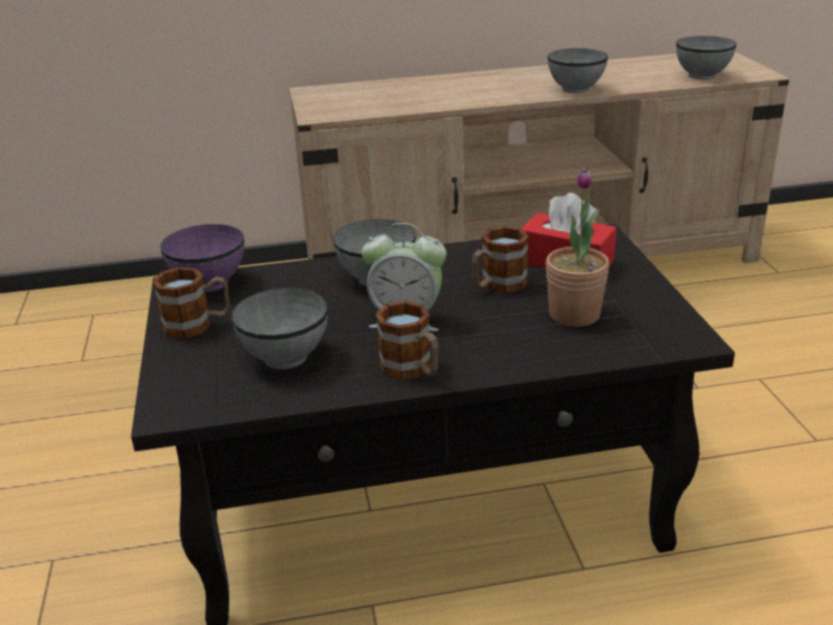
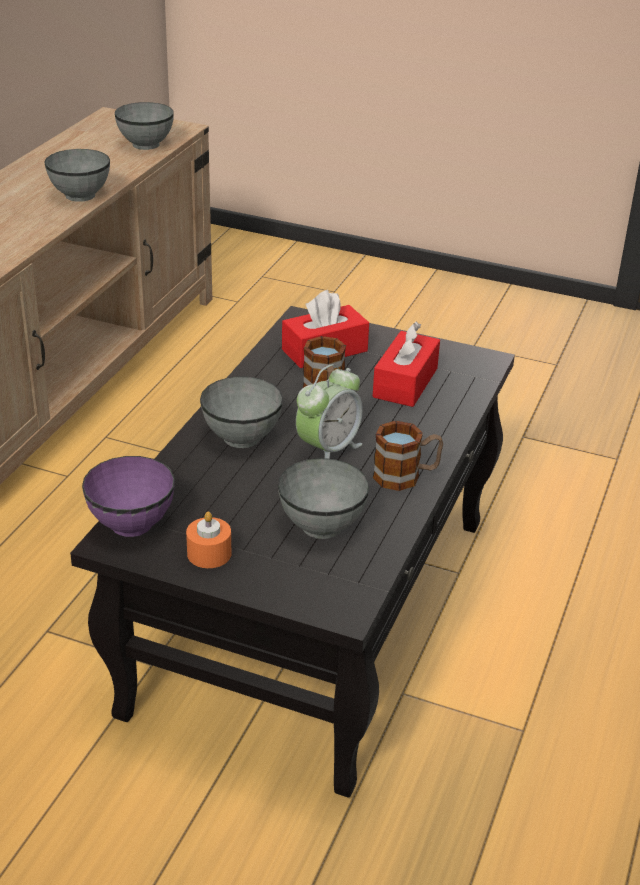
camera: 60 degrees left, 5 degrees up
(197, 325) = (209, 553): mug -> orange candle
(574, 314) = (405, 383): potted plant -> red tissue box

